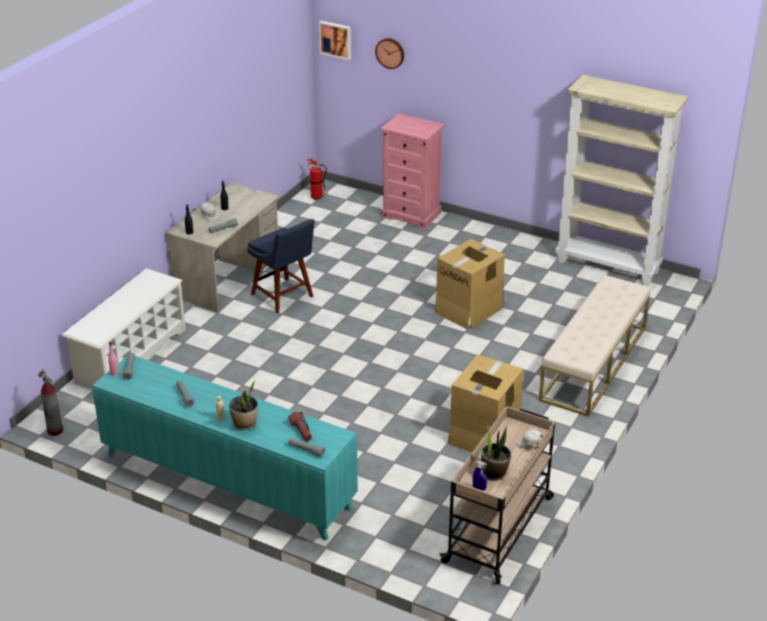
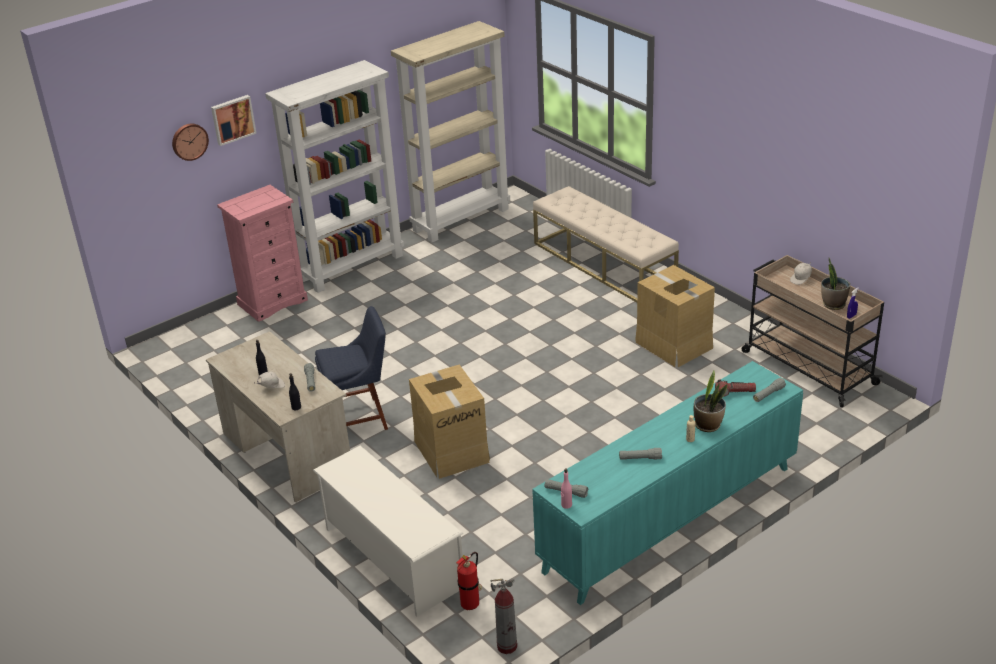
camera: 65 degrees left, 0 degrees up
(318, 198) = (177, 355): fire extinguisher -> fire extinguisher (471, 604)
(336, 39) = (118, 163): picture -> picture (232, 119)
(469, 310) = (474, 307): cardboard box -> cardboard box (452, 450)
(487, 234) = (352, 267): none -> white bookcase

